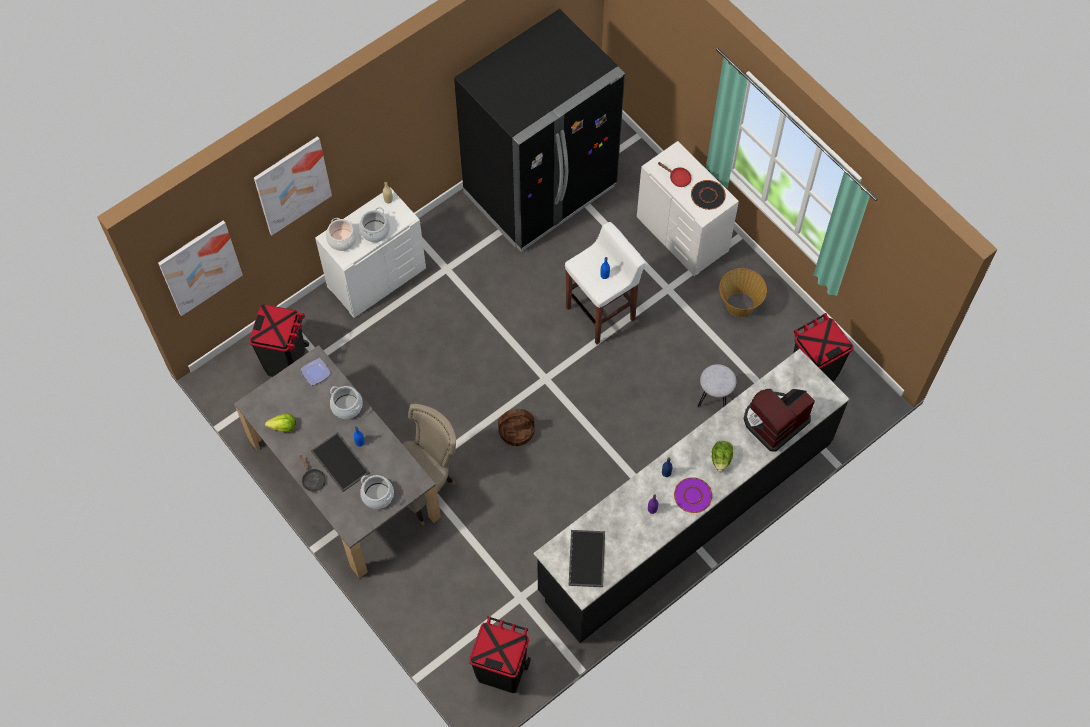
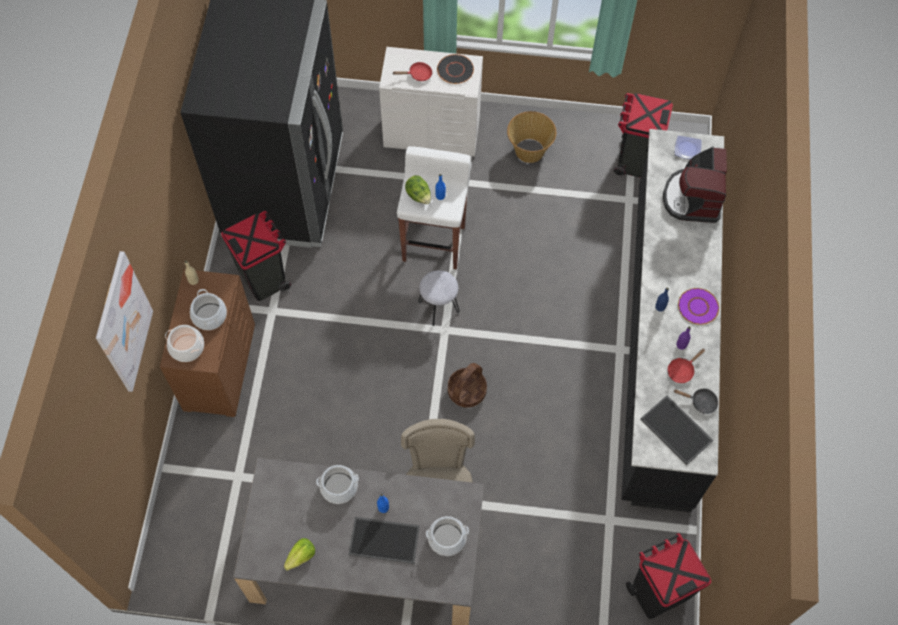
camera: 45 degrees left, 0 degrees up
(200, 267) = (98, 476): picture -> none
(287, 361) = (213, 504): black trash can -> black trash can (263, 278)
(313, 479) = (376, 577): black frying pan -> black frying pan (700, 402)
(315, 373) = (280, 484): plate -> plate (688, 149)
(376, 277) = (218, 367): white dresser -> brown dresser
(634, 525) = (682, 370): none -> red frying pan
(714, 398) = (585, 235): grey stool -> grey stool (438, 307)
(721, 459) = (687, 260): lettuce -> lettuce (419, 196)

